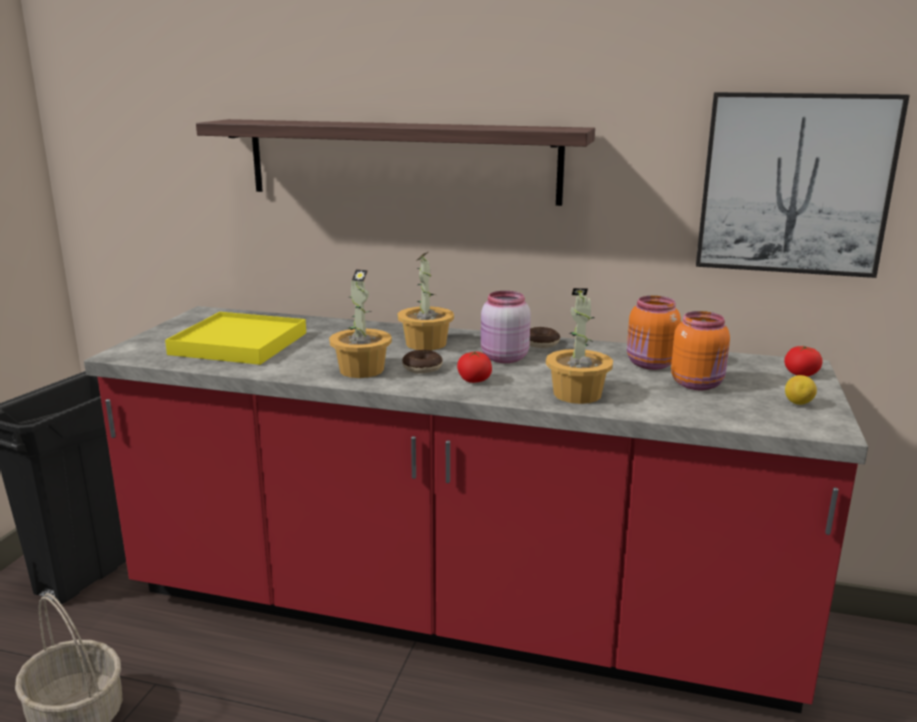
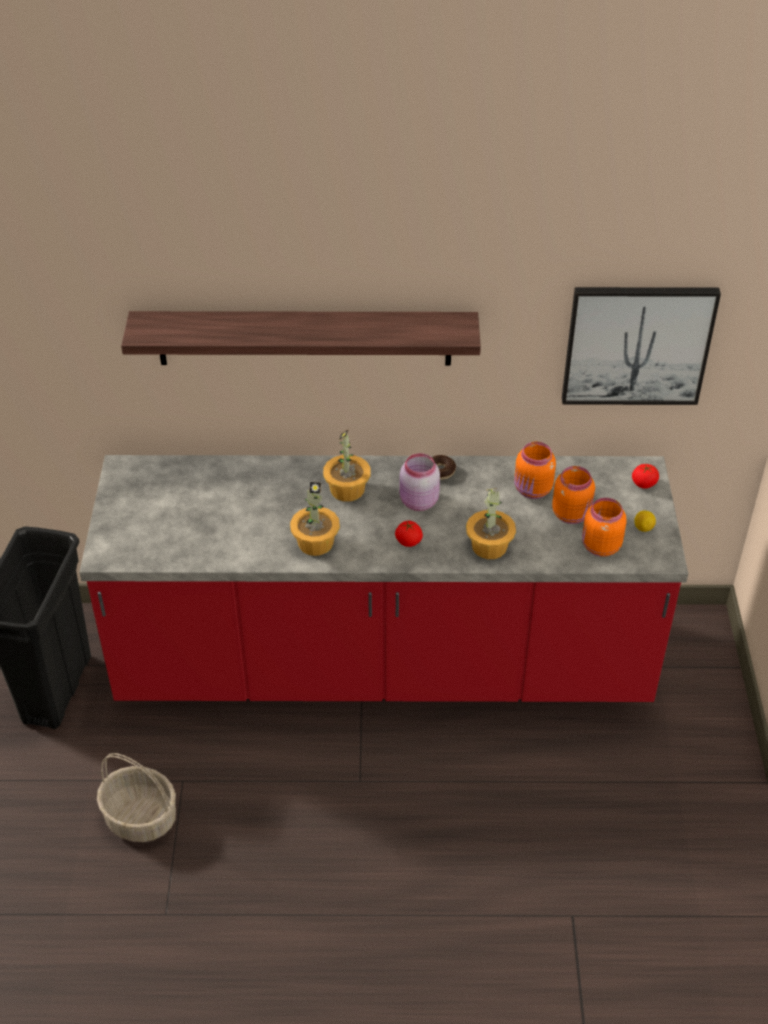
camera: 15 degrees left, 25 degrees up
(240, 343) = (192, 519): yellow tray -> none
(422, 368) = (361, 530): donut -> none
(732, 410) = (599, 546): none -> orange jar

